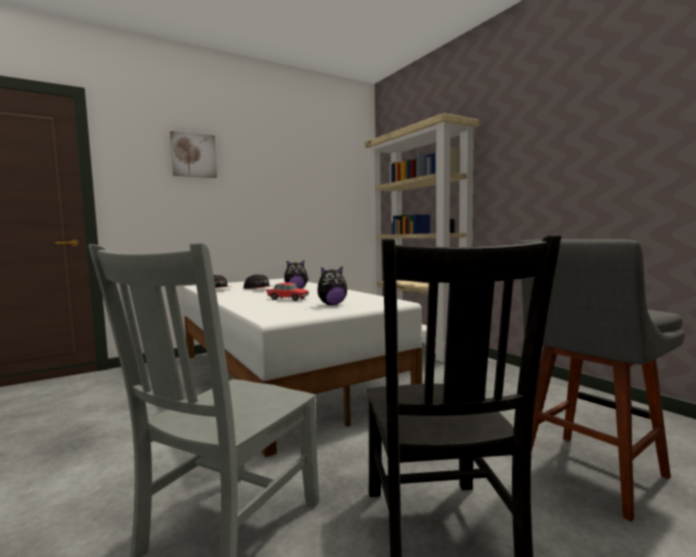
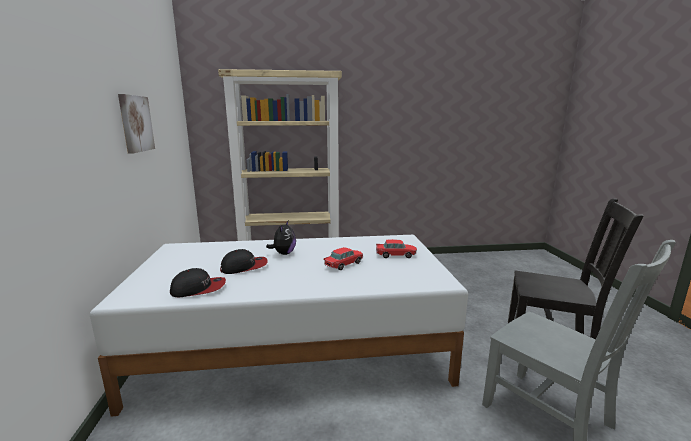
camera: 65 degrees left, 10 degrees up
(193, 155) = (48, 67): picture -> picture (135, 123)
(332, 304) = (396, 255): plush toy -> toy car
(588, 475) = (503, 291): grey stool -> none

